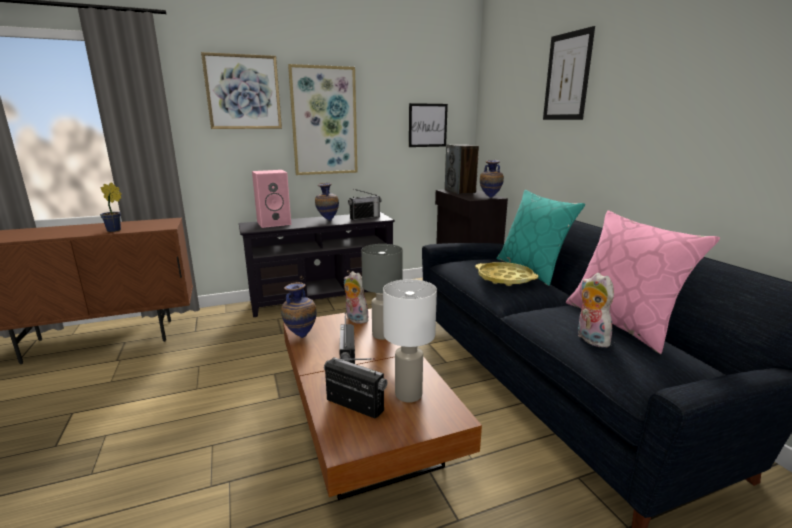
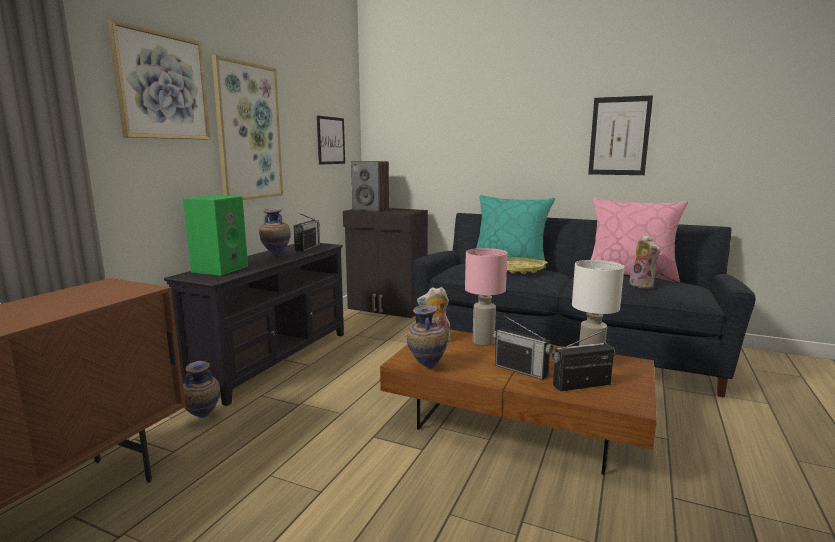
camera: 45 degrees left, 5 degrees down
(116, 230) = (68, 308): potted plant -> none
(274, 223) = (220, 269): pink speaker -> green speaker
(382, 335) = (483, 342): grey table lamp -> pink table lamp
(489, 197) = (414, 211): vase -> vase (202, 419)
(567, 77) = (487, 98): picture -> picture (619, 136)
(589, 339) = (643, 285): plush toy -> plush toy turned 135 degrees counterclockwise

